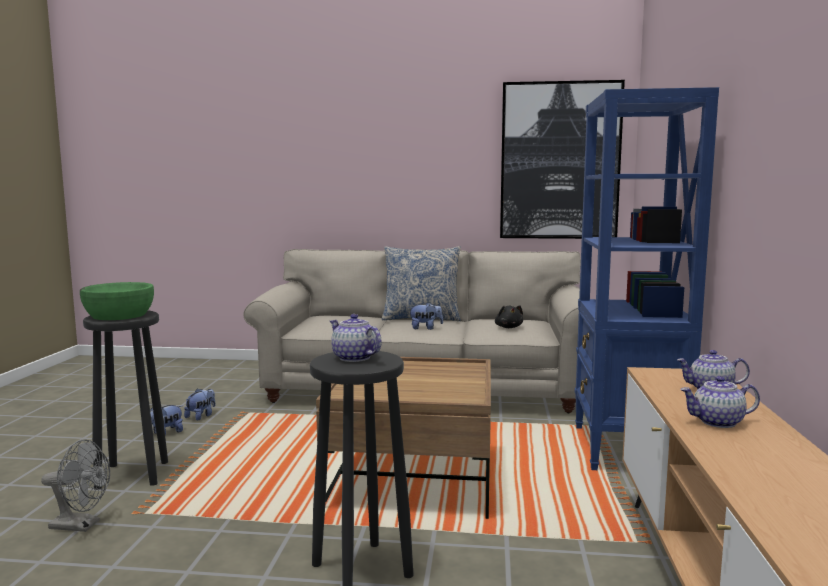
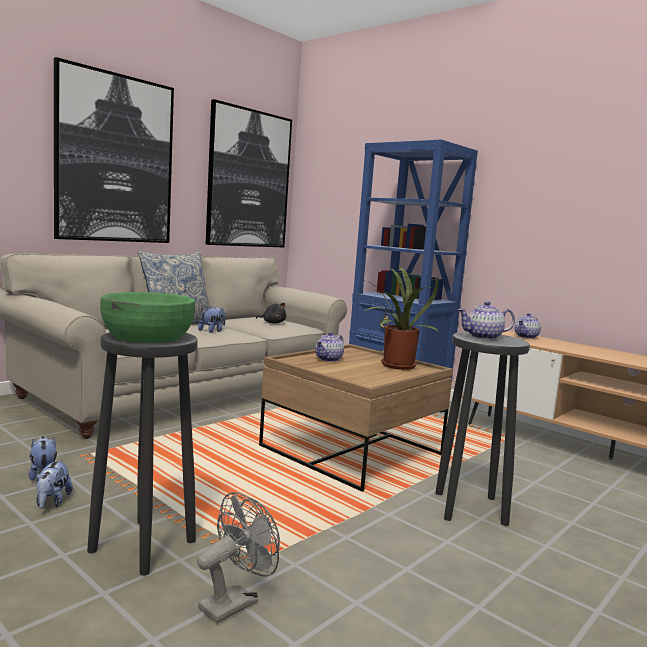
camera: 55 degrees left, 0 degrees up
(395, 161) = (115, 159): none -> picture
(445, 388) = (394, 366): none -> potted plant
(717, 422) = (578, 349): teapot -> teapot (329, 359)

